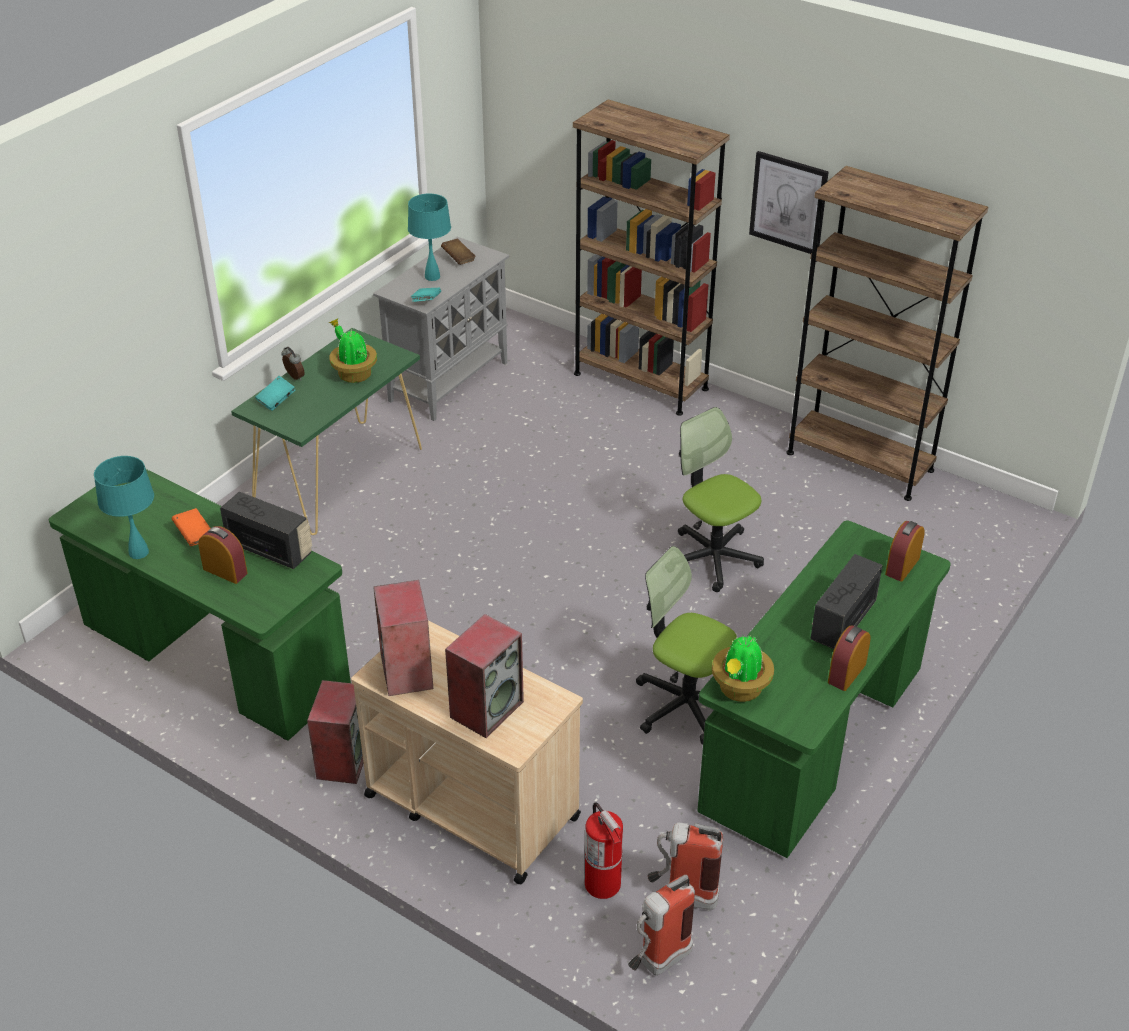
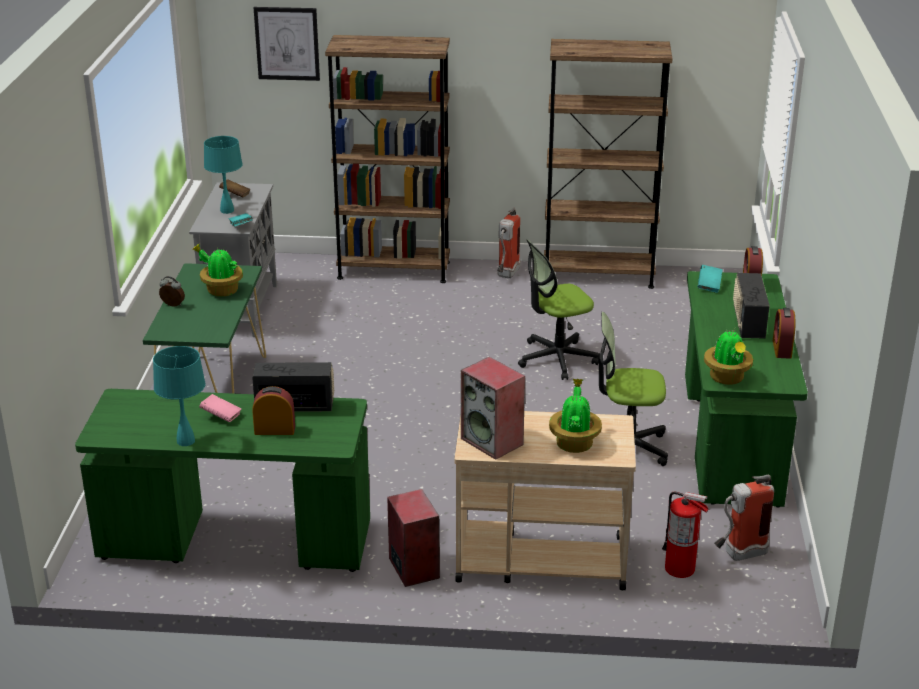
camera: 30 degrees left, 10 degrees down
(194, 535) = (221, 416): orange book -> pink book
(276, 400) = (175, 323): turquoise book -> turquoise book (709, 286)
(486, 708) = (574, 443): speaker -> potted plant
(657, 963) = (761, 597): fire extinguisher -> fire extinguisher (506, 275)
(712, 558) = (556, 359): office chair -> office chair turned 45 degrees counterclockwise
(788, 203) = (504, 82): picture -> picture (287, 43)

